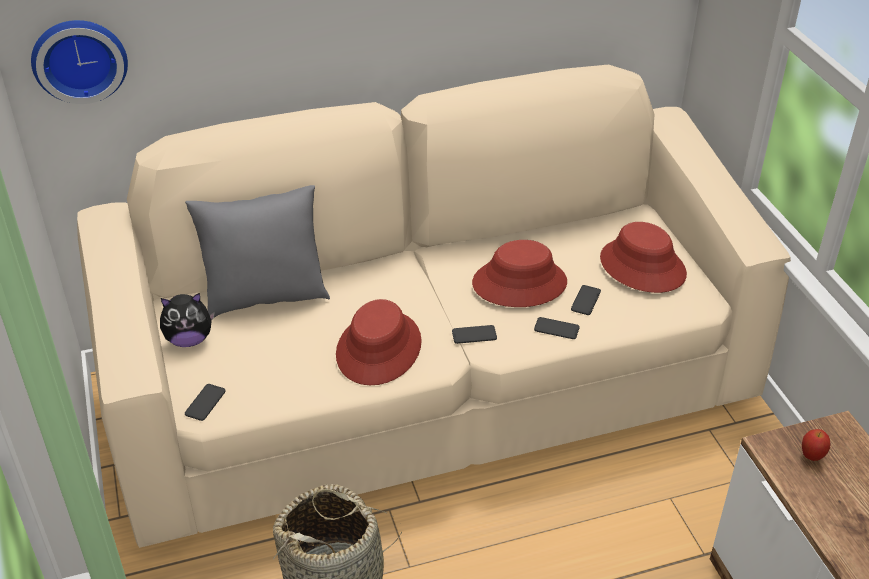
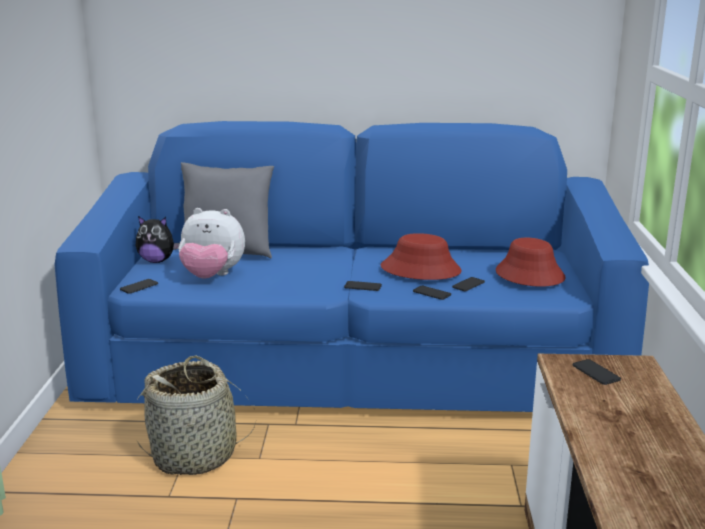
camera: 20 degrees right, 20 degrees down
(79, 59) = (137, 59): wall clock -> none
(278, 354) = (212, 276): none -> plush toy
(379, 348) = (285, 282): red hat -> none
(433, 389) = (352, 367): beige sofa -> blue sofa
(811, 456) = (596, 372): apple -> phone

